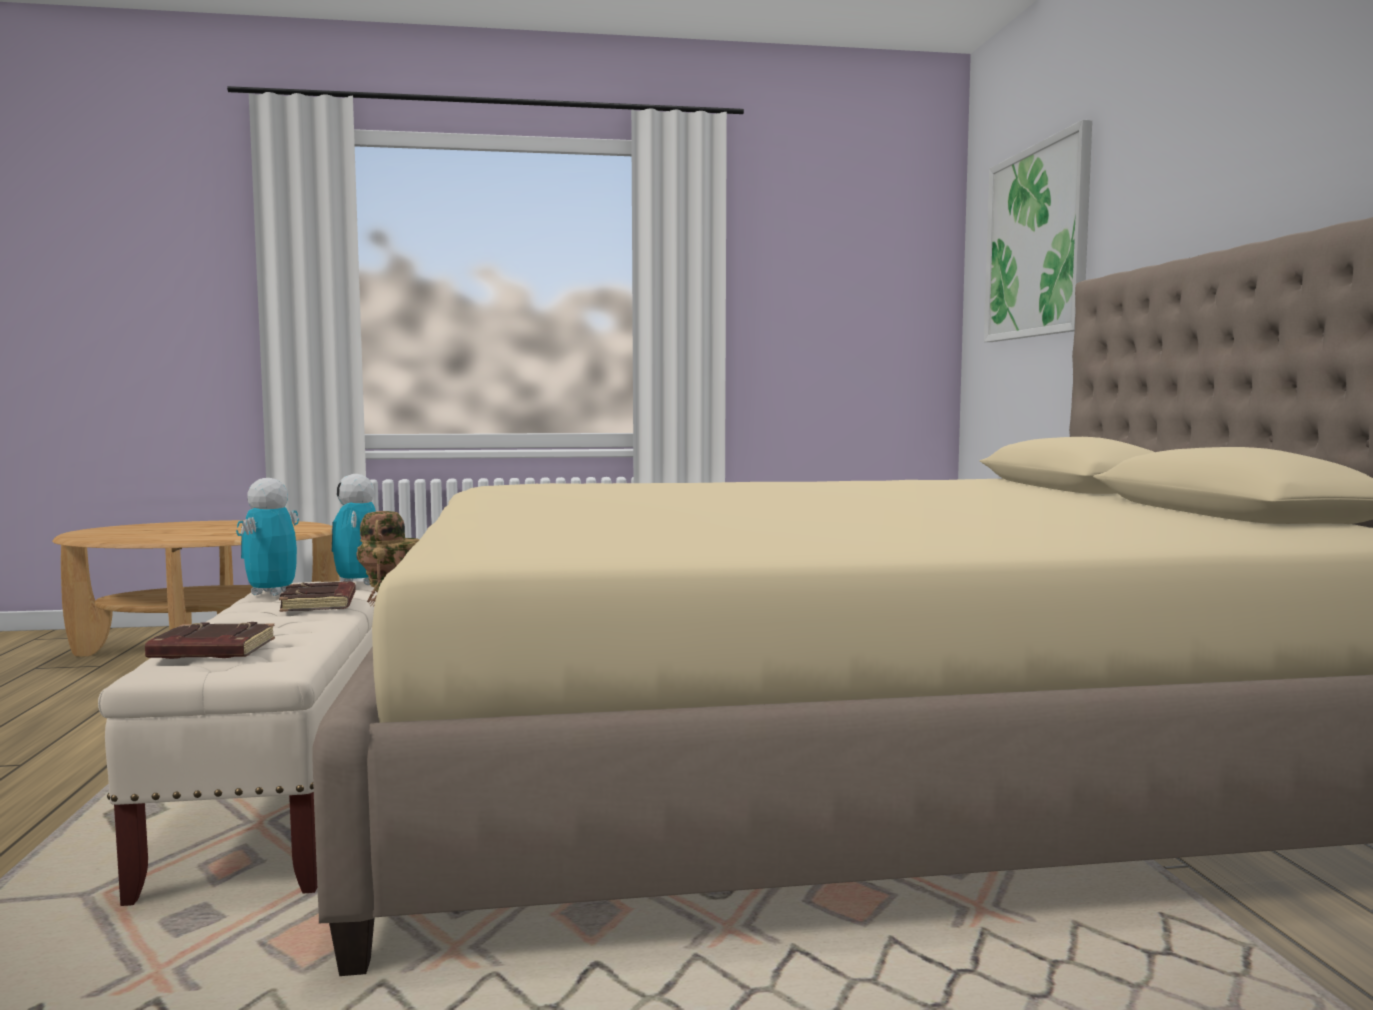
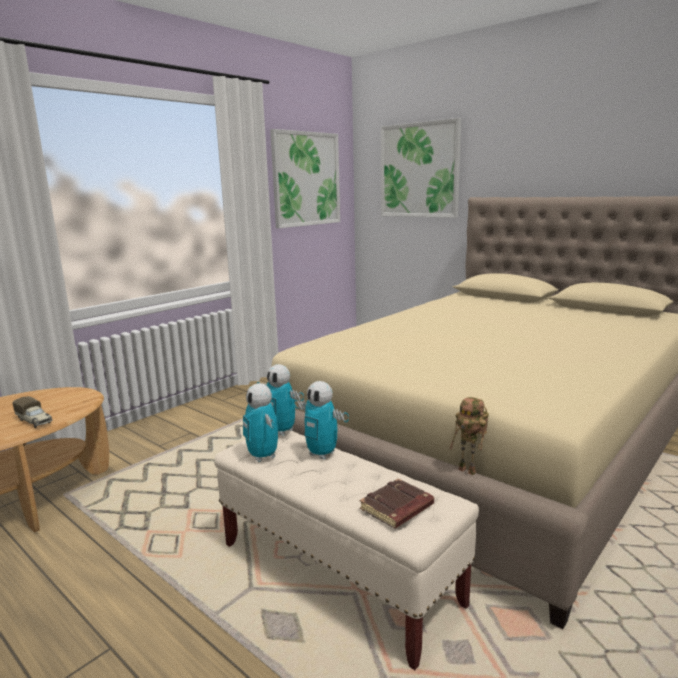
camera: 40 degrees left, 10 degrees up
(216, 535) = (35, 421): none -> toy truck
(320, 604) = (322, 454): brown book -> toy robot
(834, 274) = (306, 179): none -> picture

